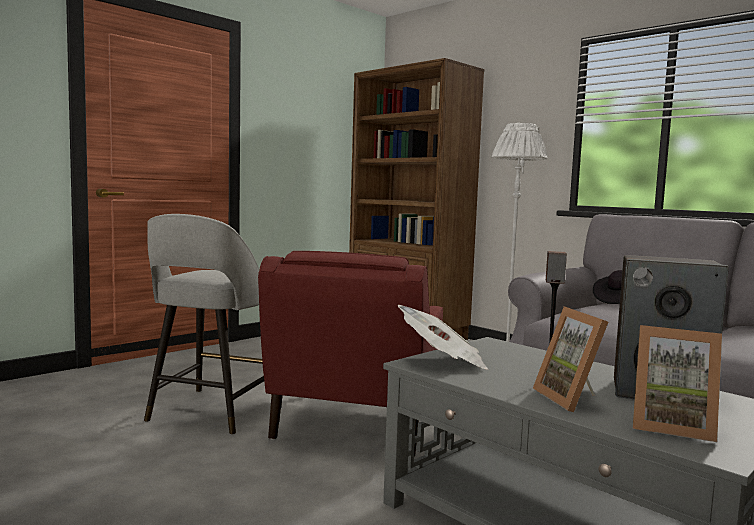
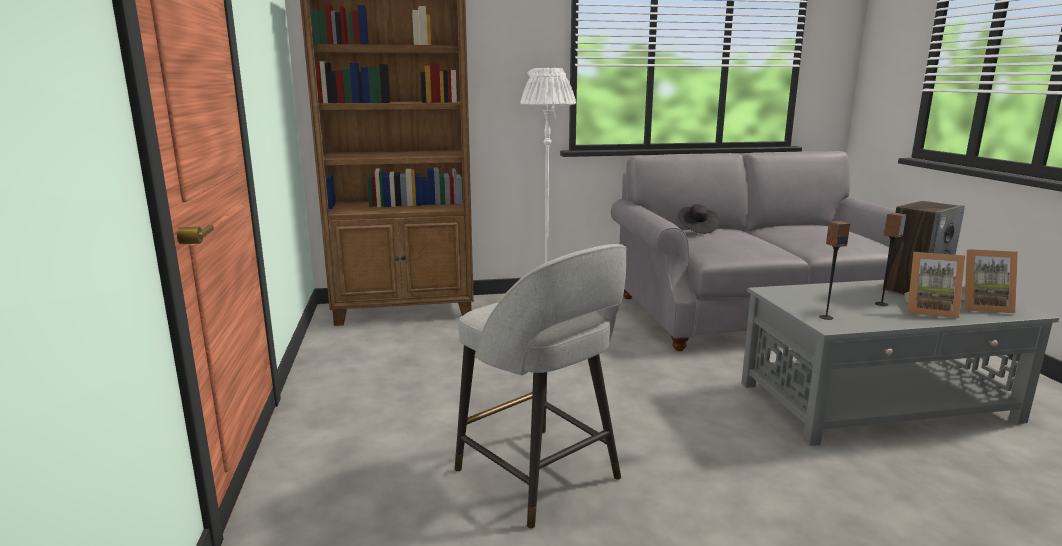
camera: 55 degrees left, 10 degrees up
(356, 423) = (639, 409): red armchair -> none
(443, 361) = (826, 317): newspaper -> speaker
(670, 426) = (981, 307): picture frame -> picture frame turned 45 degrees clockwise

